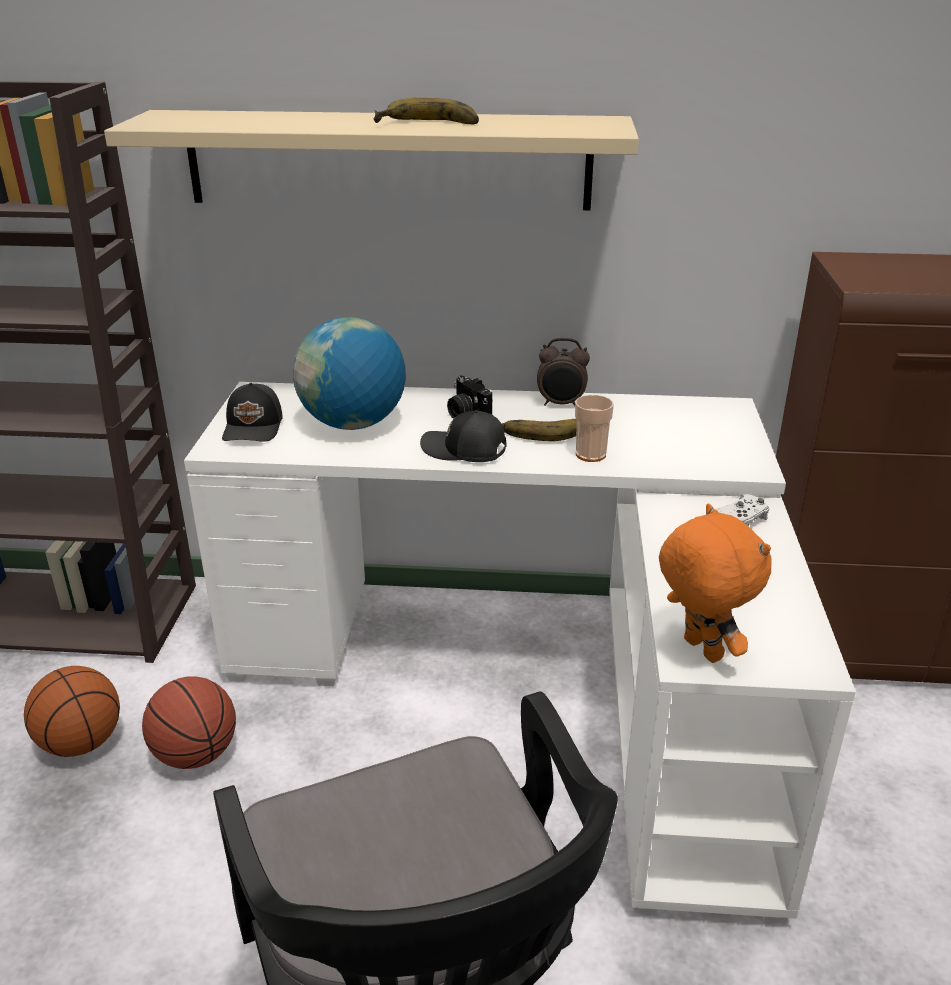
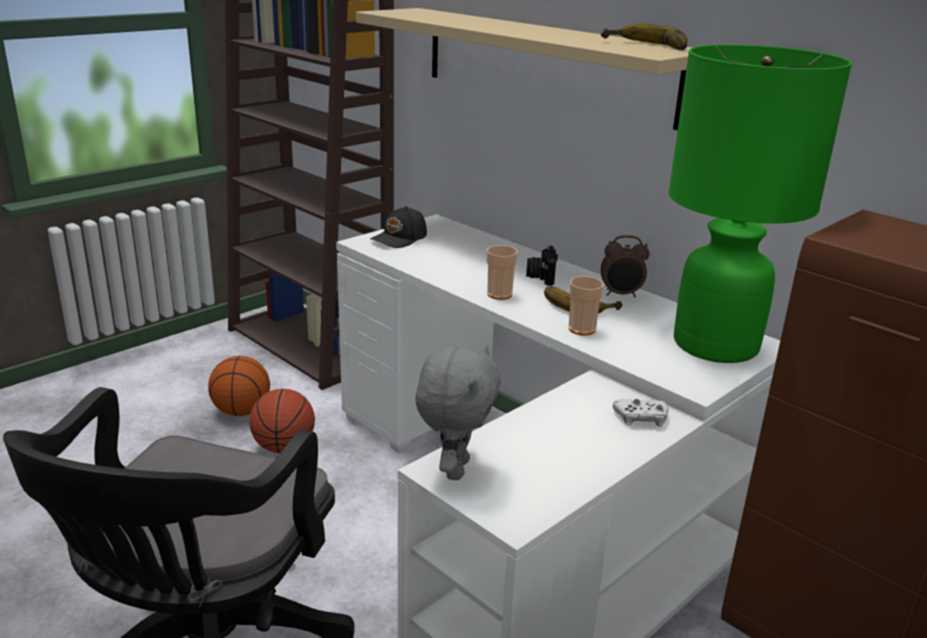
camera: 40 degrees right, 5 degrees down
(353, 424) = (459, 257): globe -> none
(427, 125) = (542, 33): banana -> banana (645, 45)
(464, 450) = (499, 294): black cap -> cup
(561, 404) = (621, 294): alarm clock -> alarm clock turned 45 degrees counterclockwise
(699, 650) = (454, 468): orange plush toy -> grey plush toy
(703, 423) = (715, 345): none -> green table lamp

